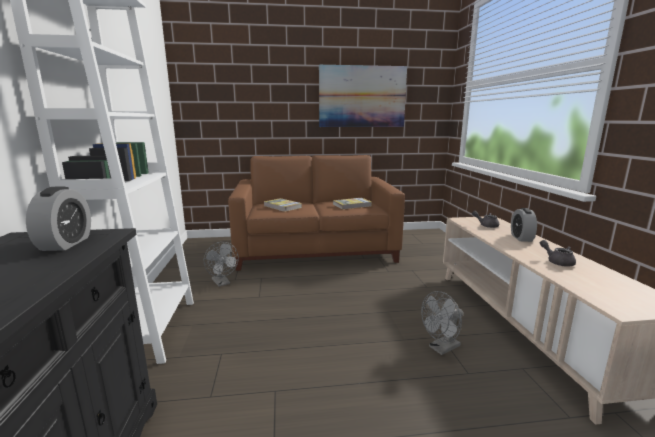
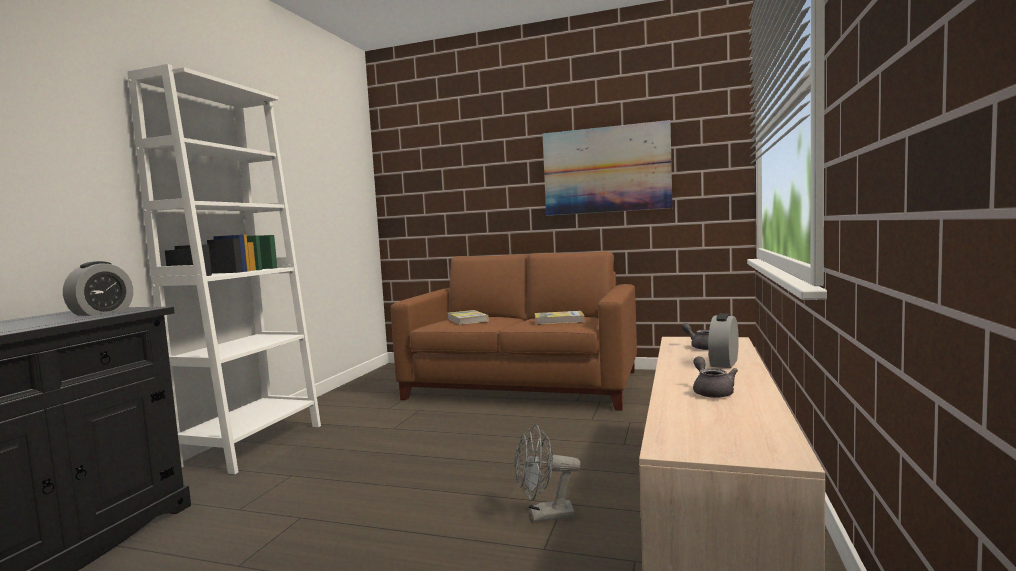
camera: 25 degrees right, 10 degrees down
(222, 283) = (371, 410): grey fan -> none

